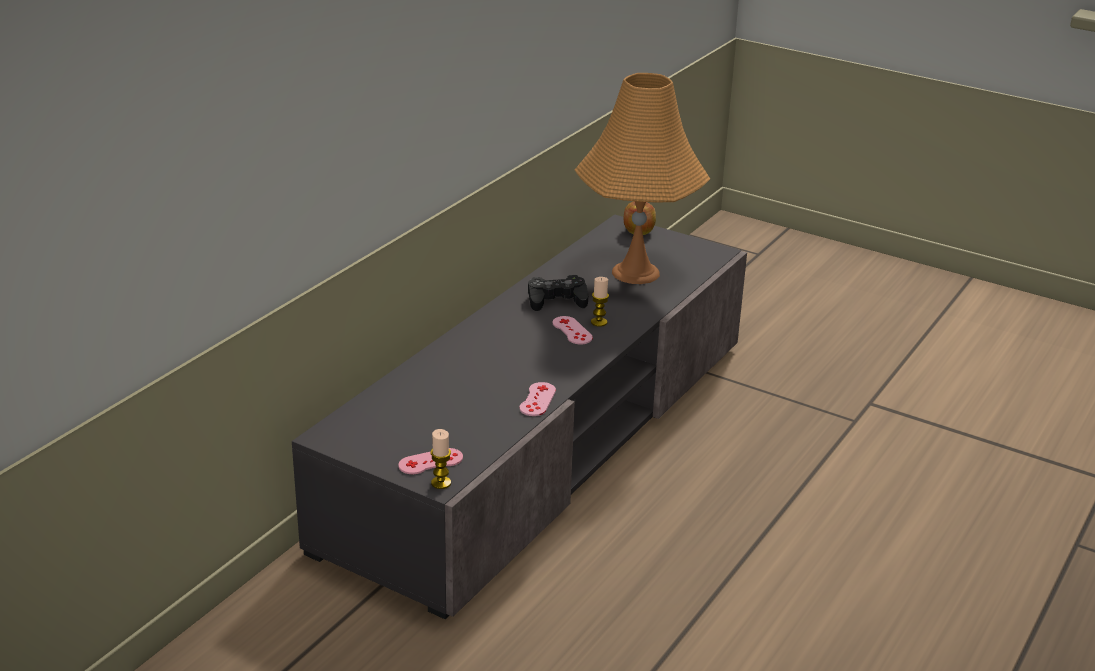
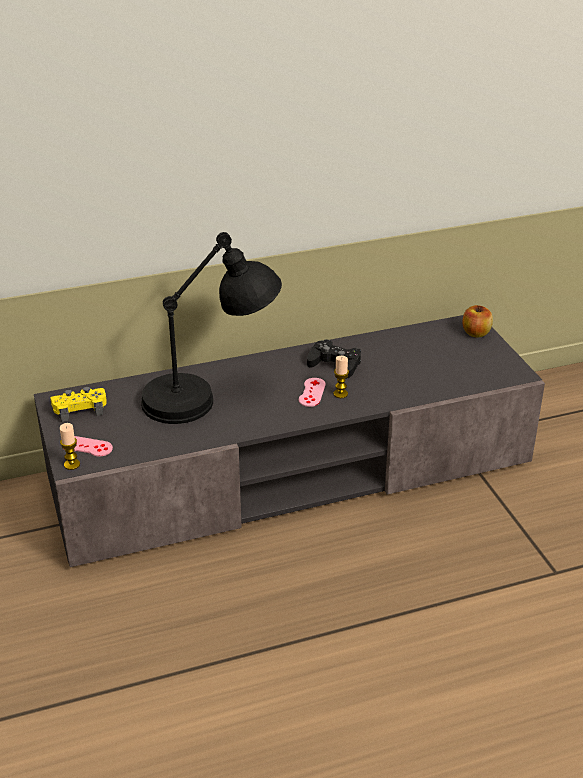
camera: 40 degrees right, 5 degrees up
(367, 432) = (80, 408): none -> yellow game controller
(483, 370) = (210, 396): none -> black table lamp
(537, 399) = (214, 434): pink game controller -> none
(636, 273) = (425, 366): orange table lamp -> none

